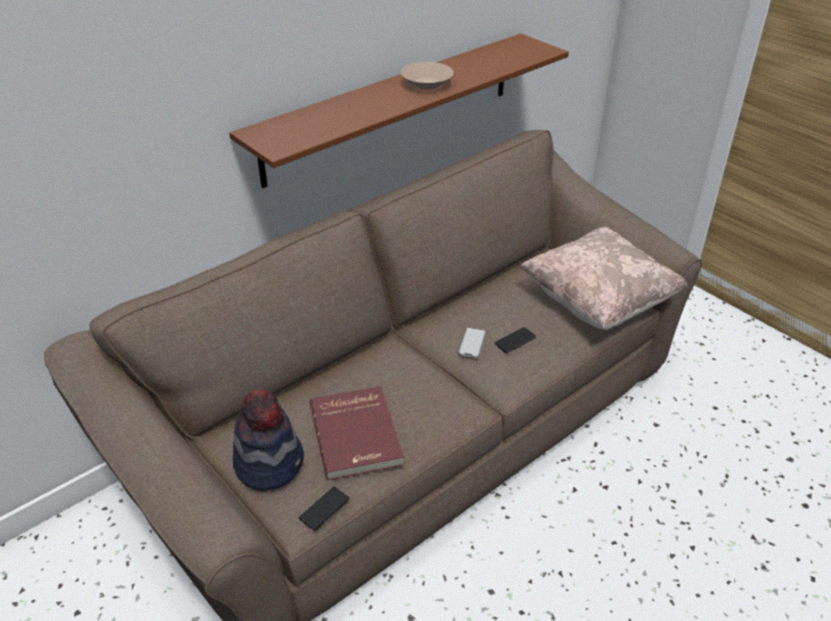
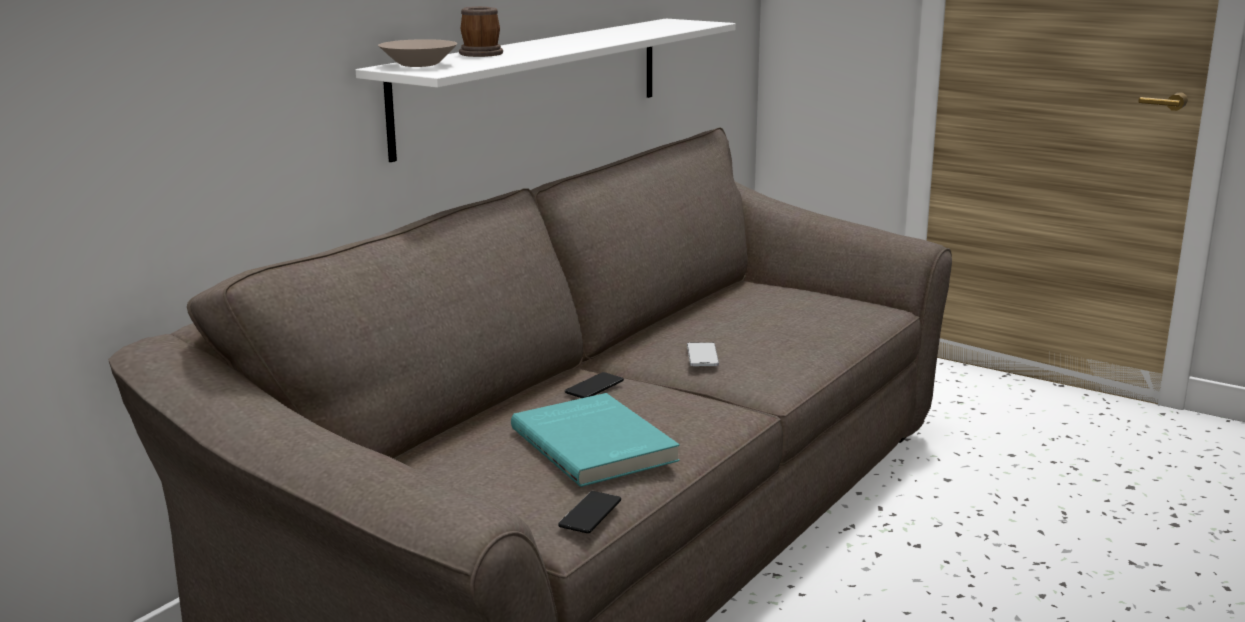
camera: 15 degrees left, 20 degrees down
(270, 462) = (484, 482): hat -> none
(334, 107) = (481, 53): none -> mug
(357, 434) = (596, 444): red book -> turquoise book
(392, 107) = (535, 82): brown shelf -> white shelf
(426, 85) = (585, 40): beige bowl -> beige bowl (418, 65)
(515, 340) = (758, 348): phone -> phone (594, 387)
(598, 302) = (841, 311): beige pillow -> none

